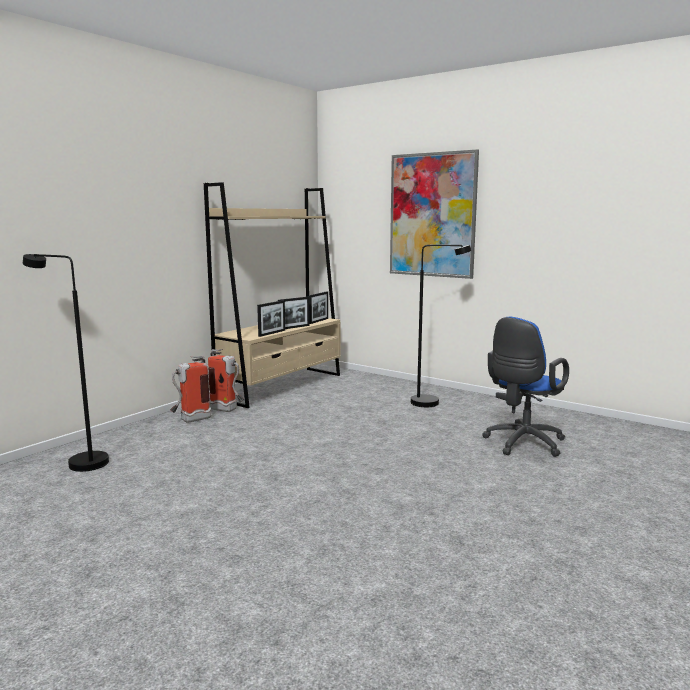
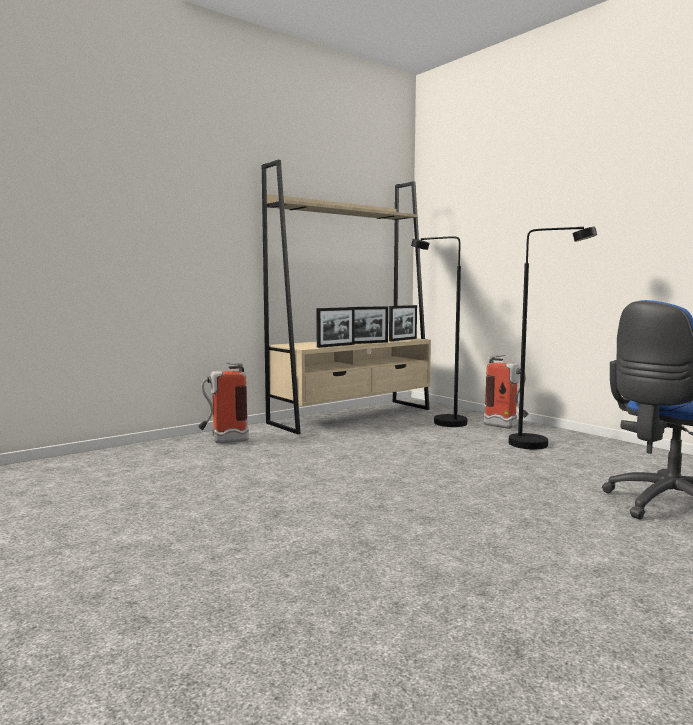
camera: 15 degrees right, 5 degrees down
(79, 462) = (65, 473): black floor lamp -> black floor lamp (441, 422)
(227, 410) = (273, 434): fire extinguisher -> fire extinguisher (506, 427)
(432, 215) = (549, 202): picture -> none

